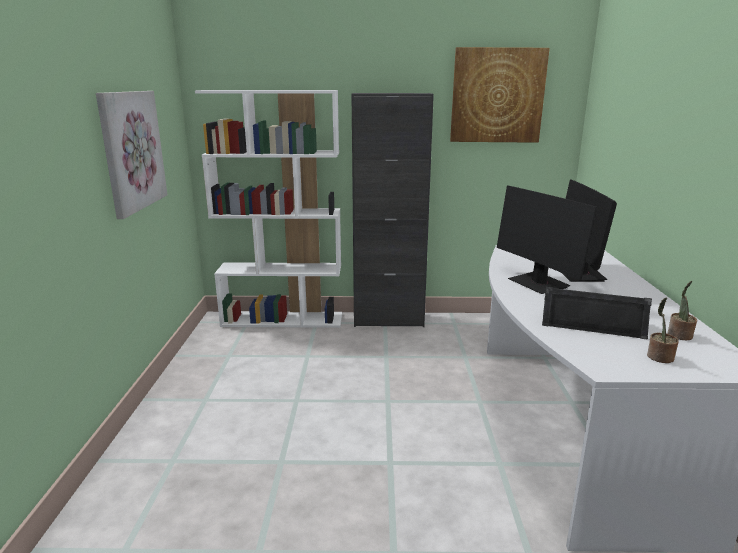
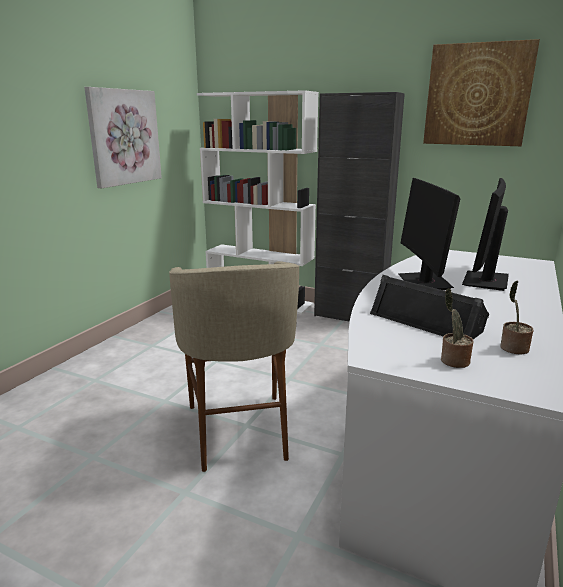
camera: 25 degrees right, 0 degrees up
(388, 471) = (239, 431): none -> beige stool

